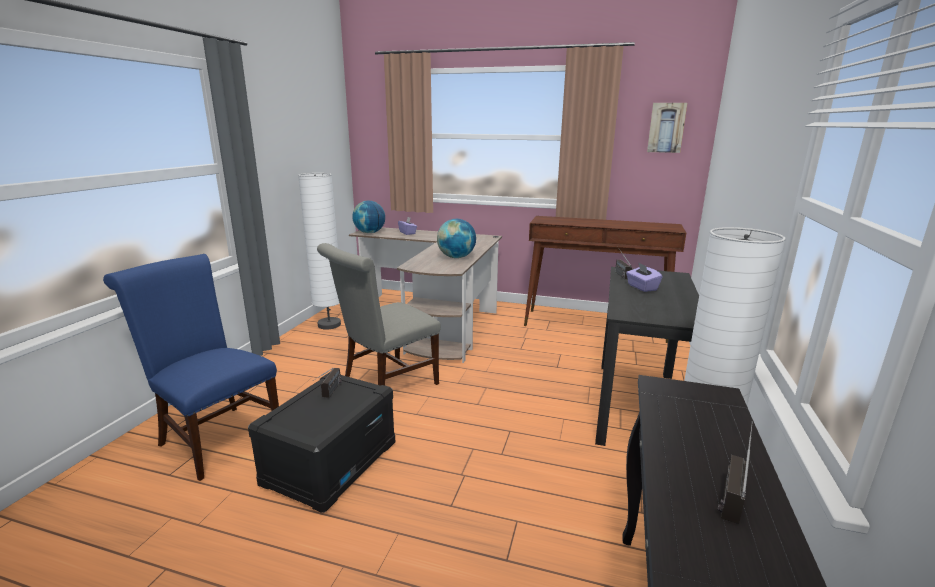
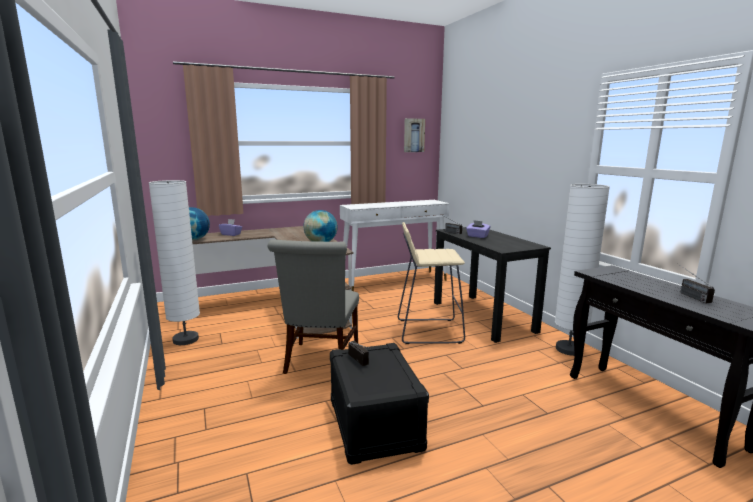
camera: 40 degrees left, 5 degrees down
(216, 437) = (242, 459): blue chair -> none
(536, 396) = (428, 331): none -> beige stool
(595, 326) = (394, 282): brown console table -> white console table

